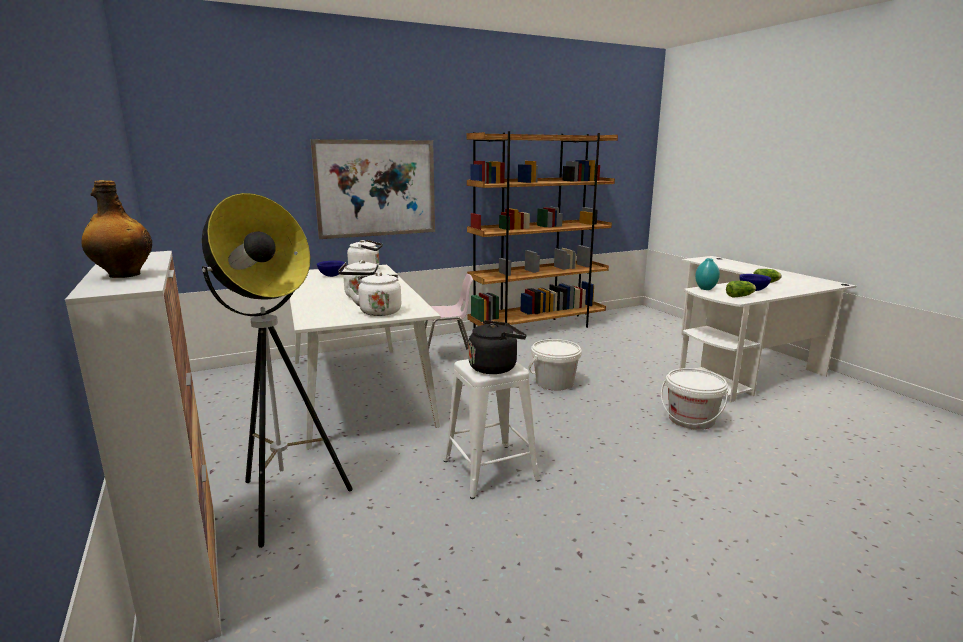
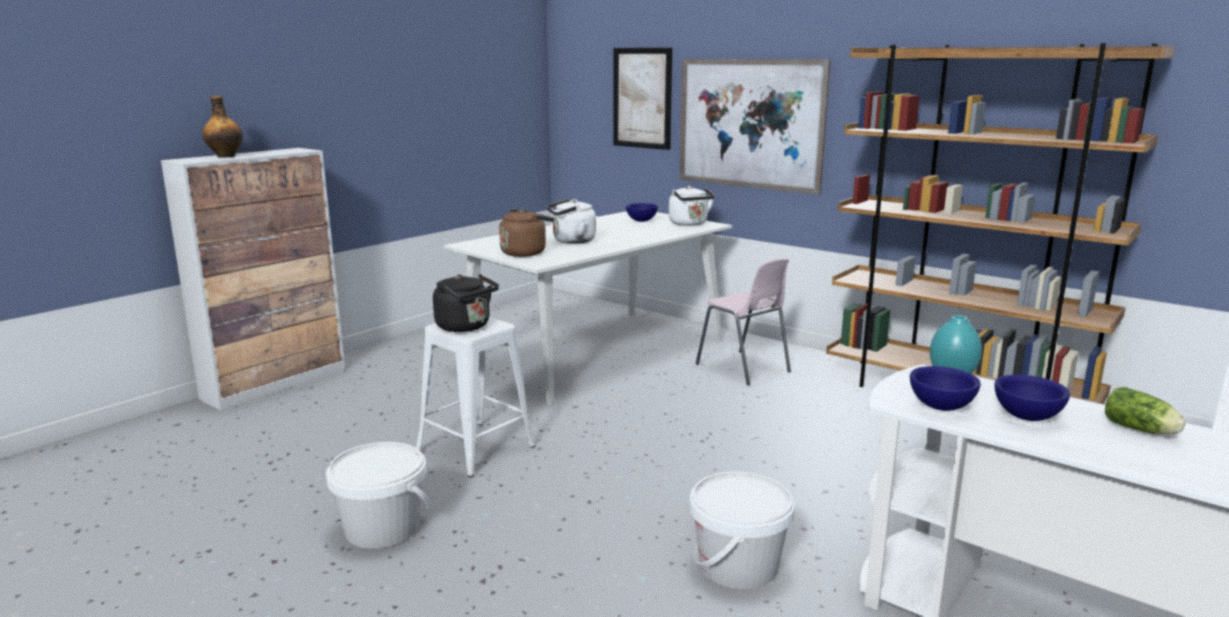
camera: 65 degrees right, 0 degrees up
(268, 174) = (642, 98): none -> picture
(285, 503) = (373, 384): floor lamp -> none
(379, 311) = (525, 253): white kettle -> brown kettle
(554, 383) = (748, 443): white bucket -> white bucket (382, 528)
(740, 296) = (940, 406): lettuce -> blue bowl

